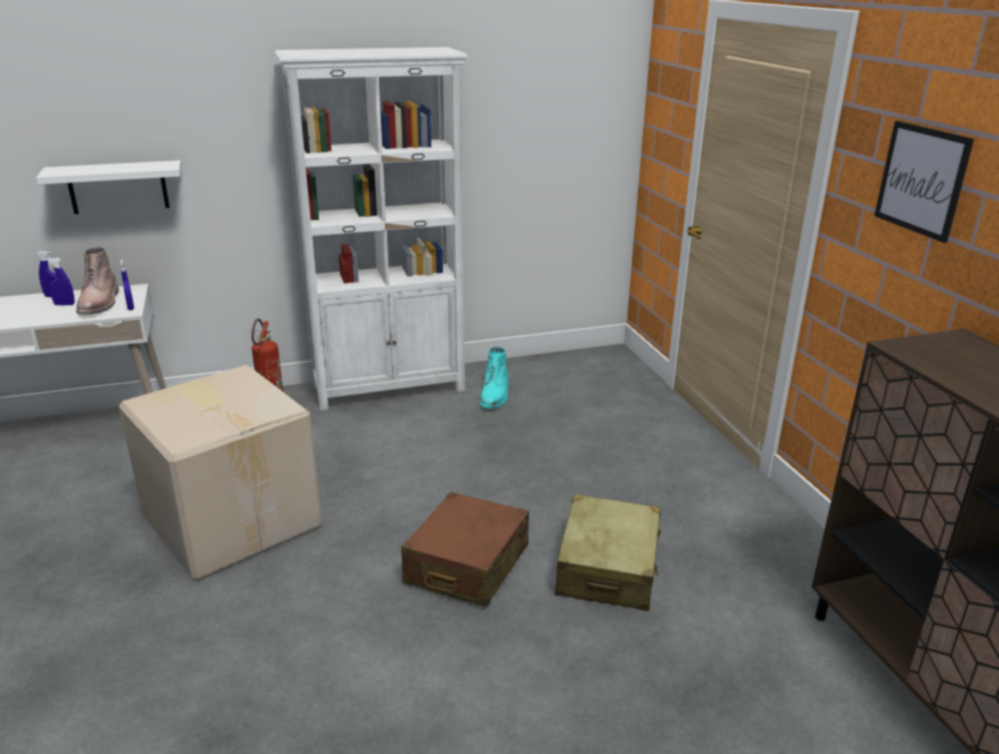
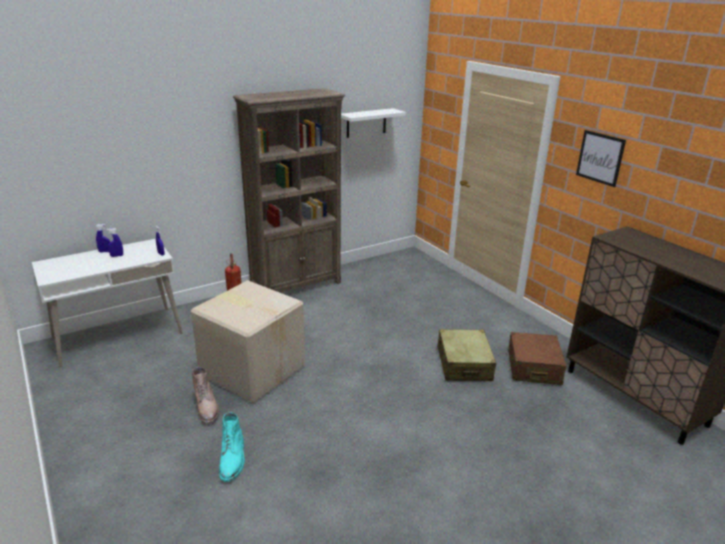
camera: 15 degrees left, 0 degrees up
(100, 303) = (139, 253): brown boot -> brown boot (207, 407)
(118, 187) = (141, 181): white shelf -> white shelf (366, 123)
(390, 387) = (297, 286): white bookcase -> brown bookcase
(467, 565) = (393, 373): brown suitcase -> brown suitcase (533, 367)
(495, 396) = (359, 284): turquoise boot -> turquoise boot (233, 459)

